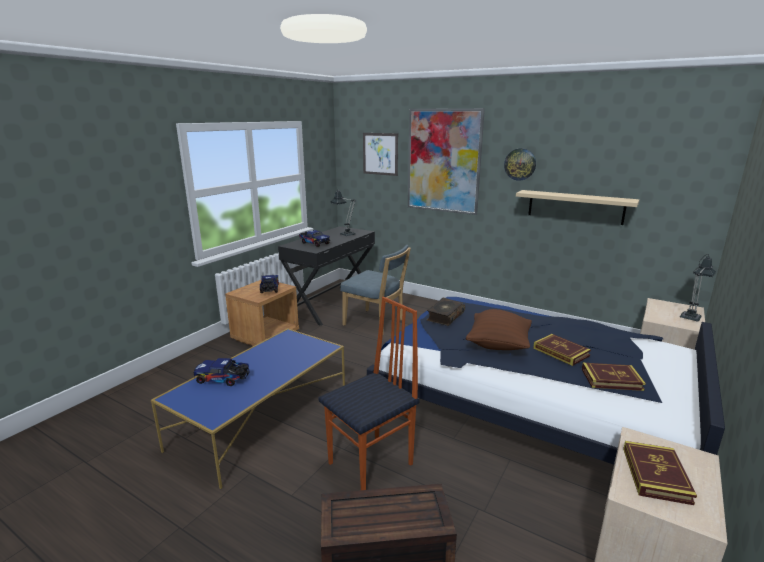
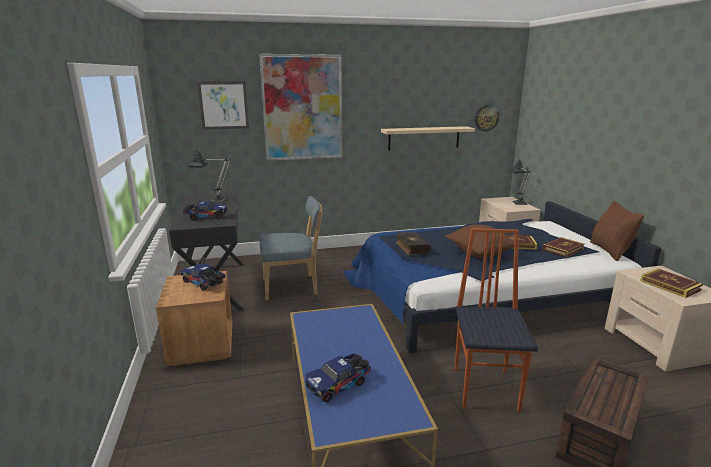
camera: 45 degrees left, 0 degrees up
(520, 164) = (377, 106): wall clock -> wall clock (486, 118)
(687, 410) = (609, 251): none -> brown pillow

